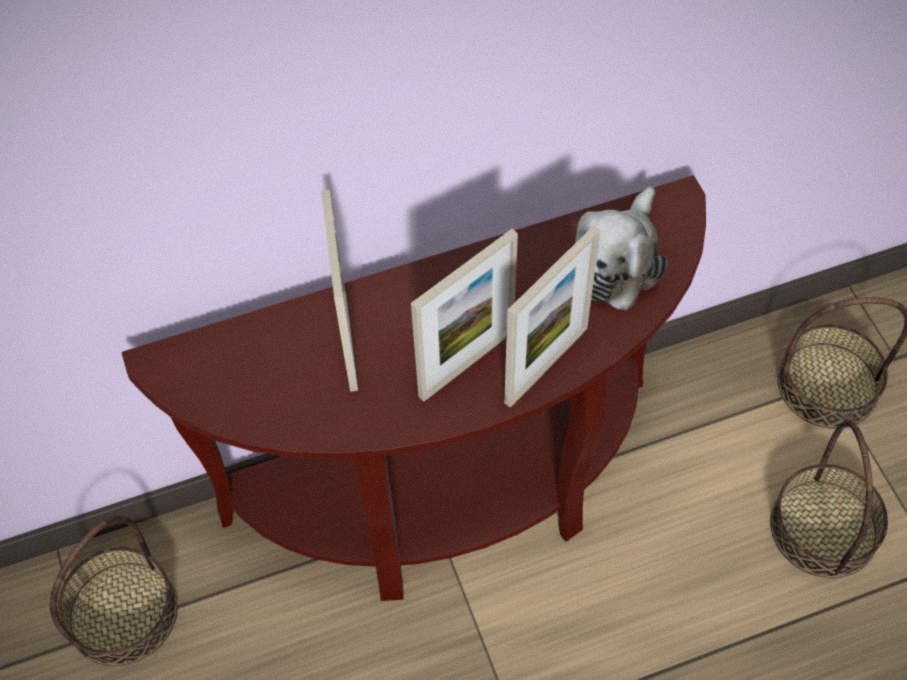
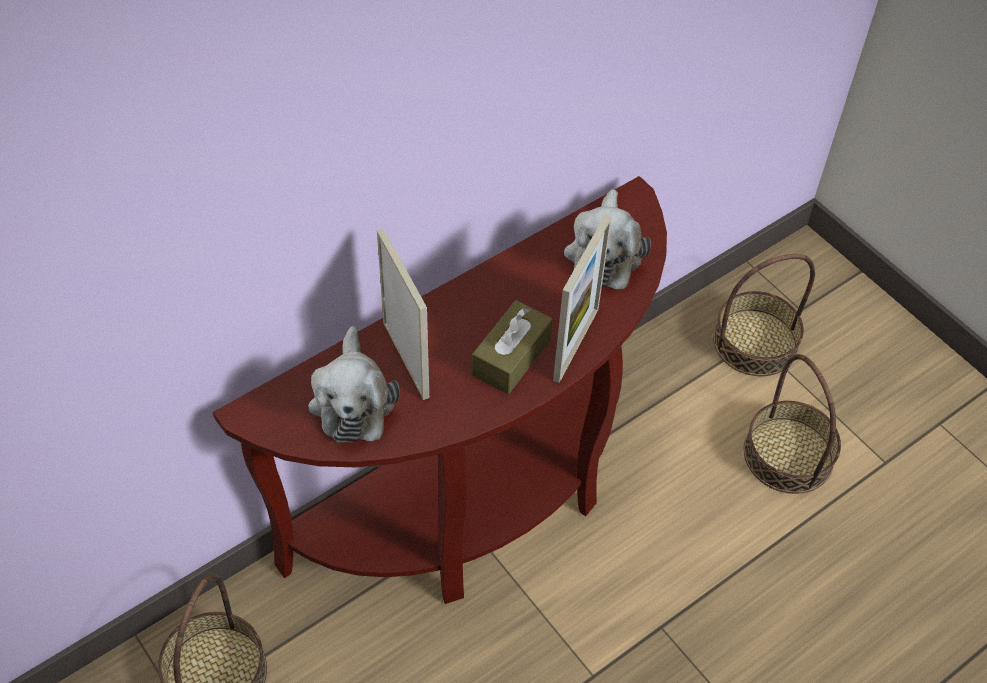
camera: 20 degrees left, 5 degrees down
(273, 374) = (352, 400): none -> plush toy
(466, 364) = (511, 357): picture frame -> brown tissue box

